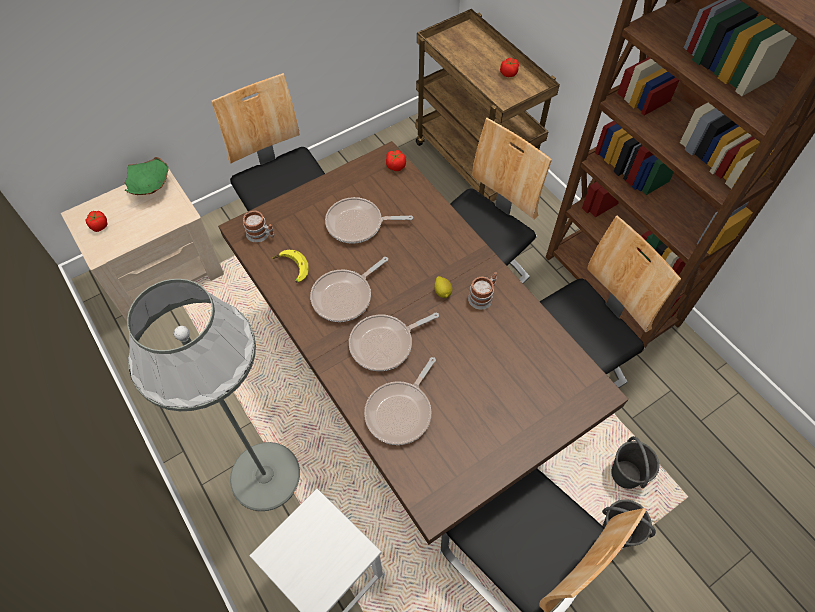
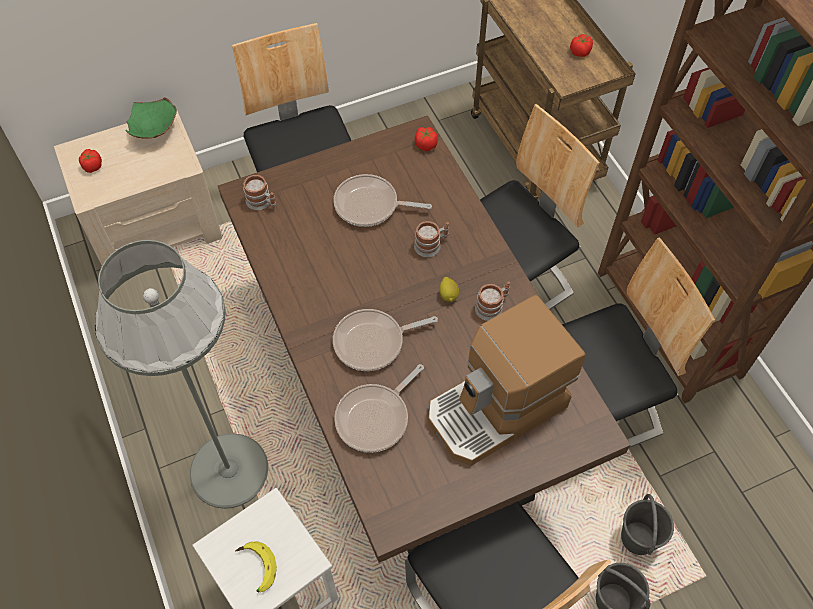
camera: 10 degrees right, 0 degrees up
(291, 269) = (287, 245): banana -> banana (255, 568)
(345, 296) = (340, 284): frying pan -> none
(418, 251) = (431, 245): none -> mug
(507, 387) = (497, 410): none -> coffee machine

